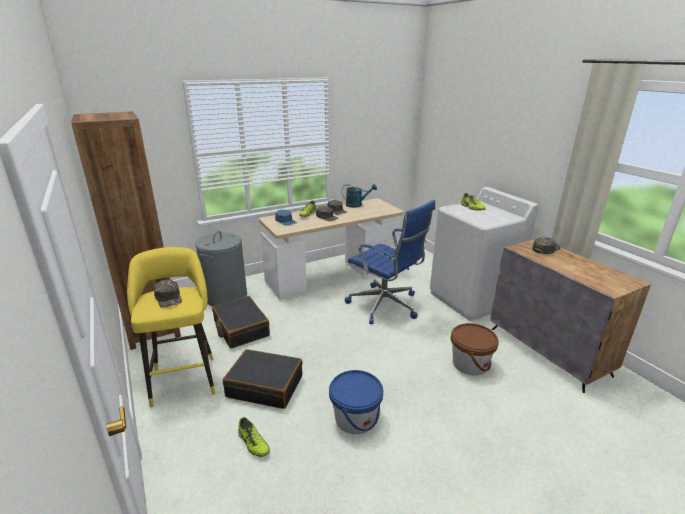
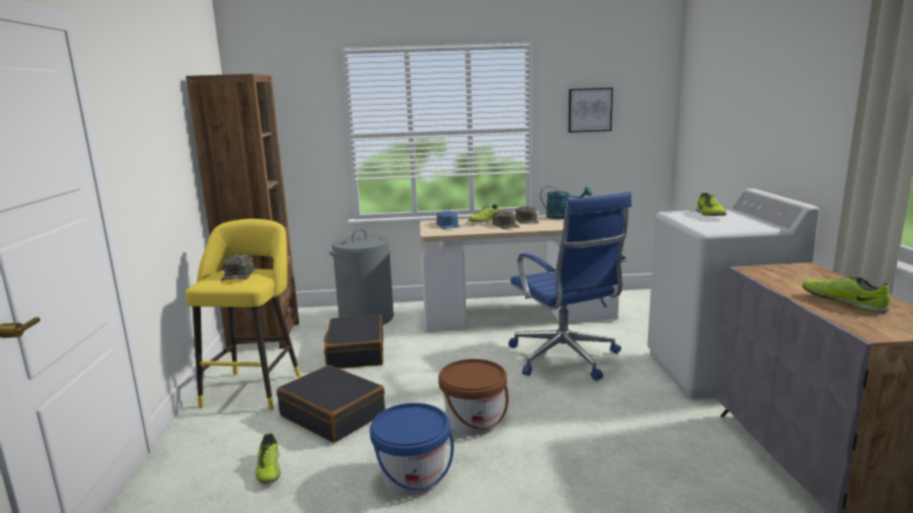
camera: 25 degrees right, 10 degrees down
(366, 126) = (589, 110): none -> picture
(470, 364) = (643, 452): brown bucket -> brown bucket (474, 421)
(545, 249) = (806, 274): green cap -> none
(579, 269) = (843, 302): none -> shoe

